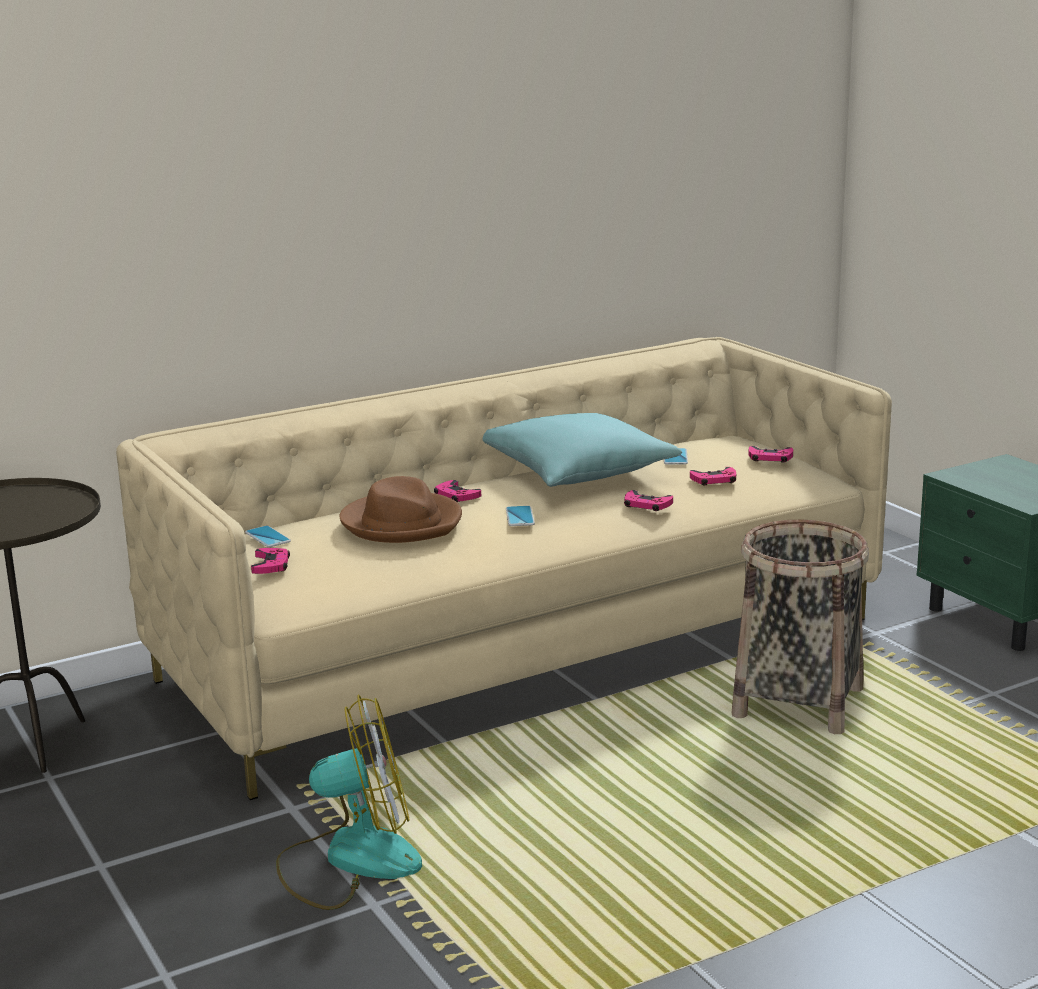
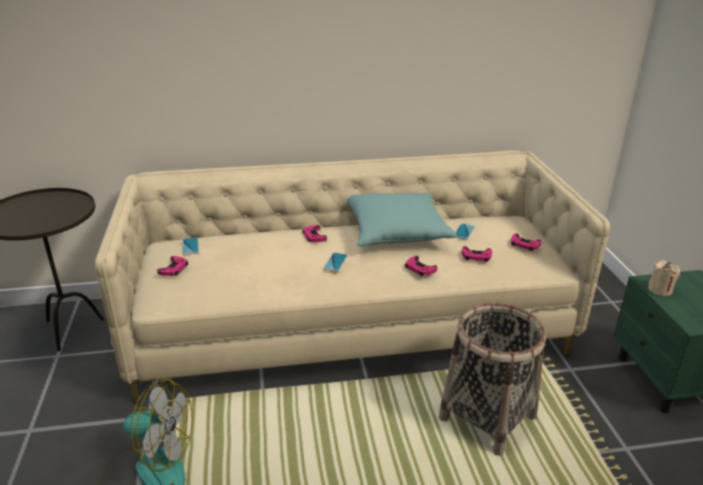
camera: 20 degrees right, 10 degrees up
(402, 523) = (267, 252): brown hat -> none
(971, 480) = (660, 290): none -> beige candle

